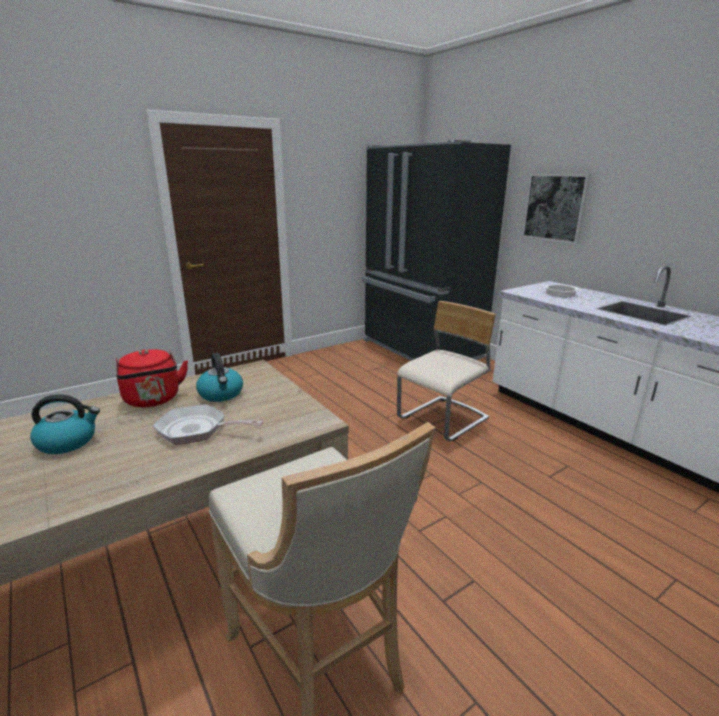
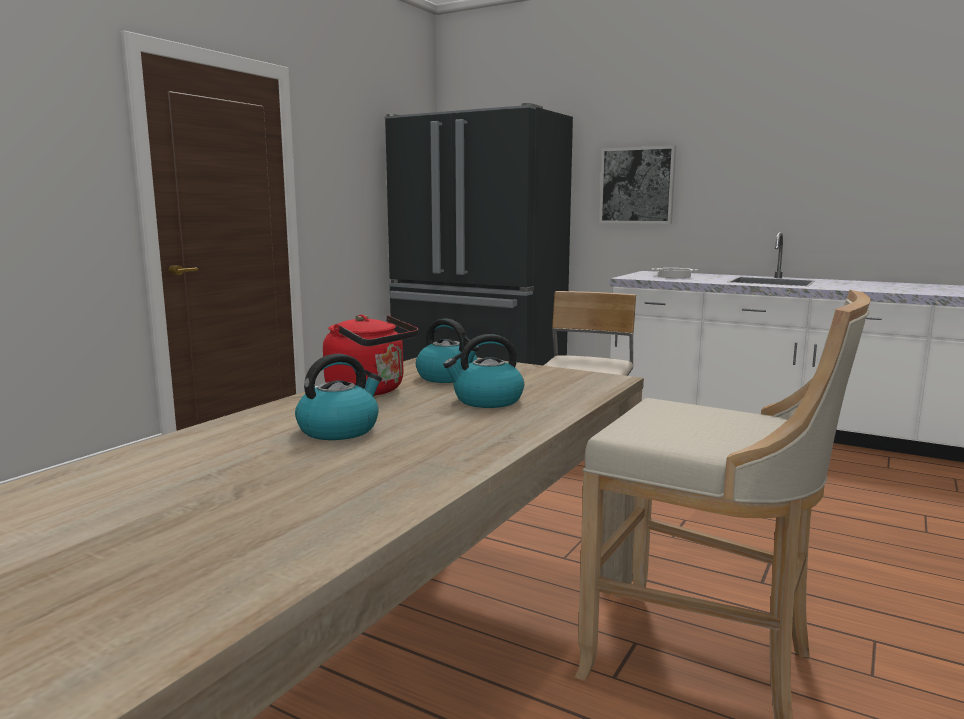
camera: 25 degrees left, 10 degrees down
(197, 430) = (487, 400): frying pan -> kettle

